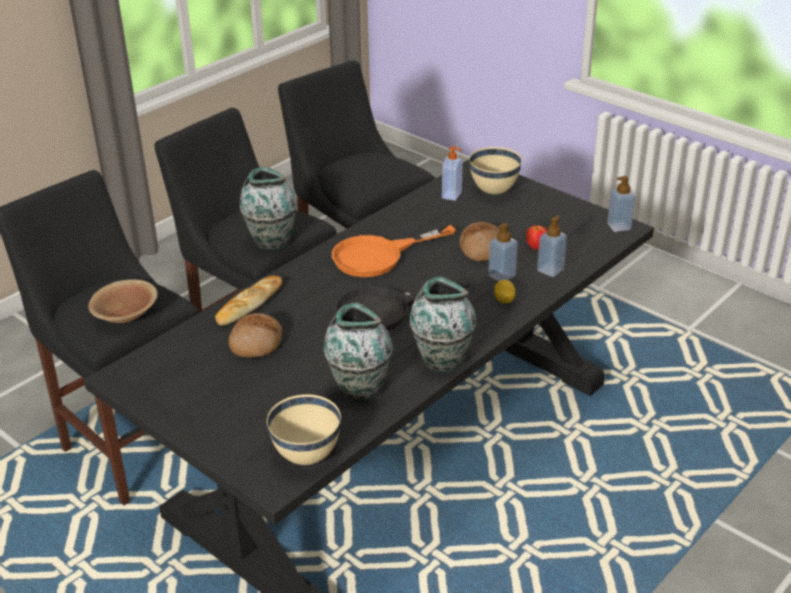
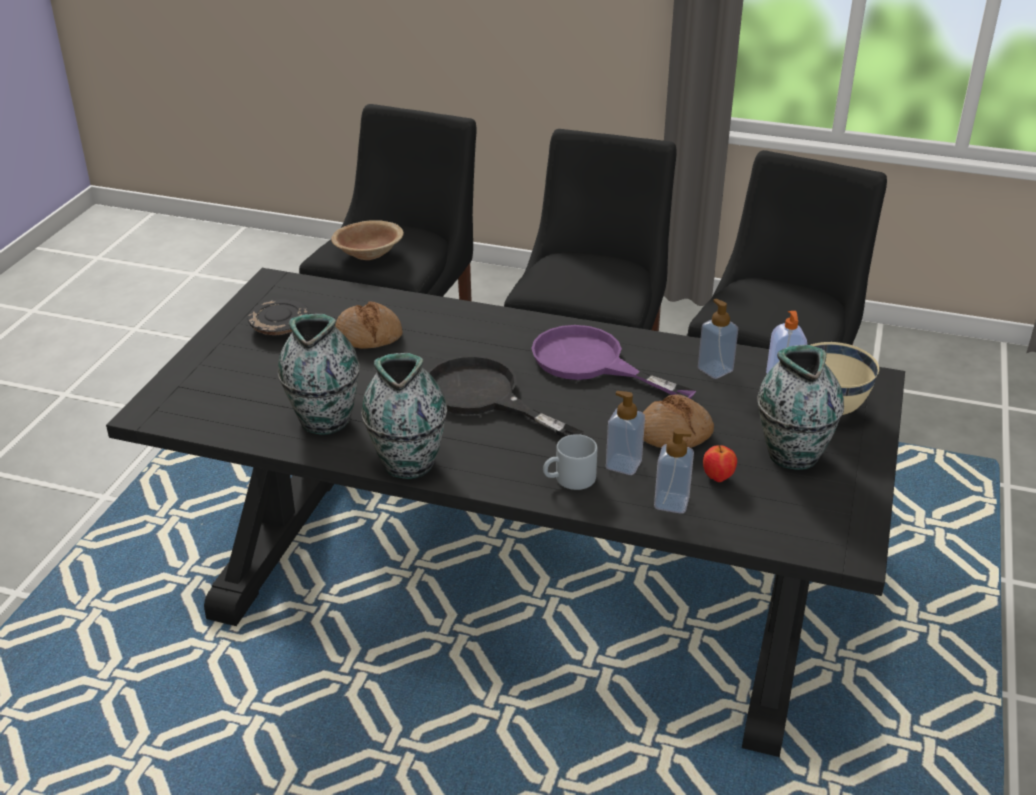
camera: 65 degrees right, 0 degrees up
(200, 386) = (280, 327): none -> black plate
(249, 304) = (433, 311): bread -> none
(271, 241) = (559, 288): vase -> vase (792, 453)
(306, 456) = (197, 418): beige bowl -> none
(378, 256) = (591, 363): orange frying pan -> purple frying pan
(504, 300) = (569, 479): lemon -> grey mug
(619, 226) = (848, 544): soap dispenser -> soap dispenser (715, 370)

